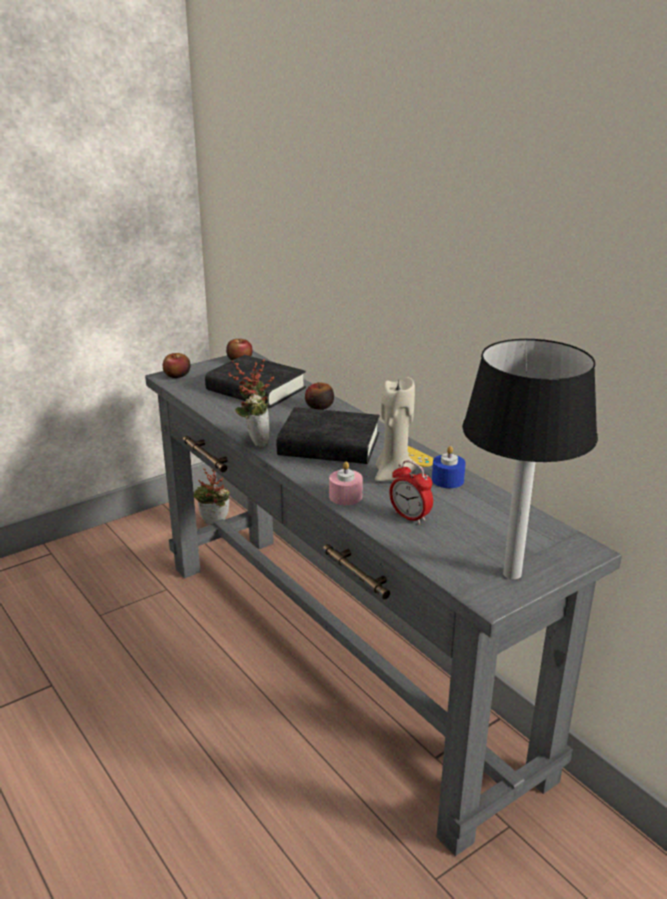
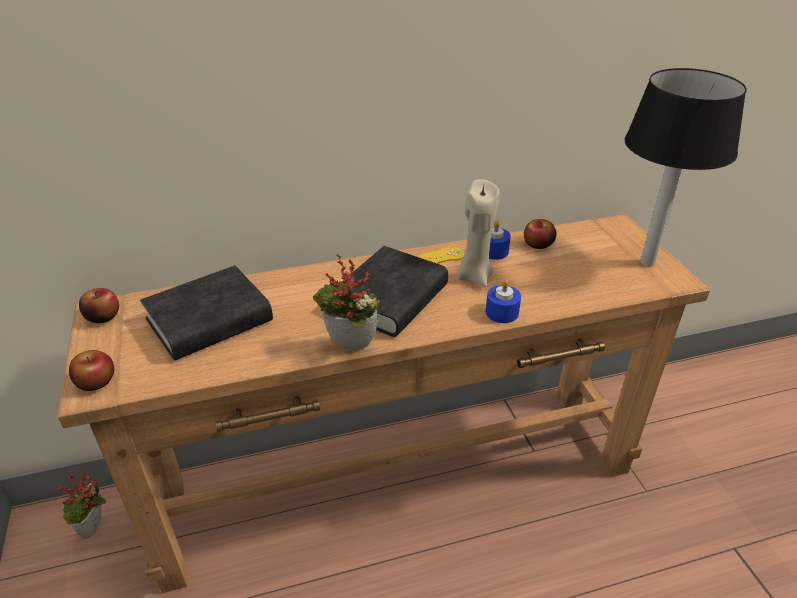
camera: 70 degrees left, 10 degrees up
(319, 407) = (295, 285): apple -> apple (538, 244)
(337, 659) = (397, 479): grey console table -> brown console table
(345, 496) = (502, 312): pink candle -> blue candle
(410, 517) = (551, 286): alarm clock -> none

